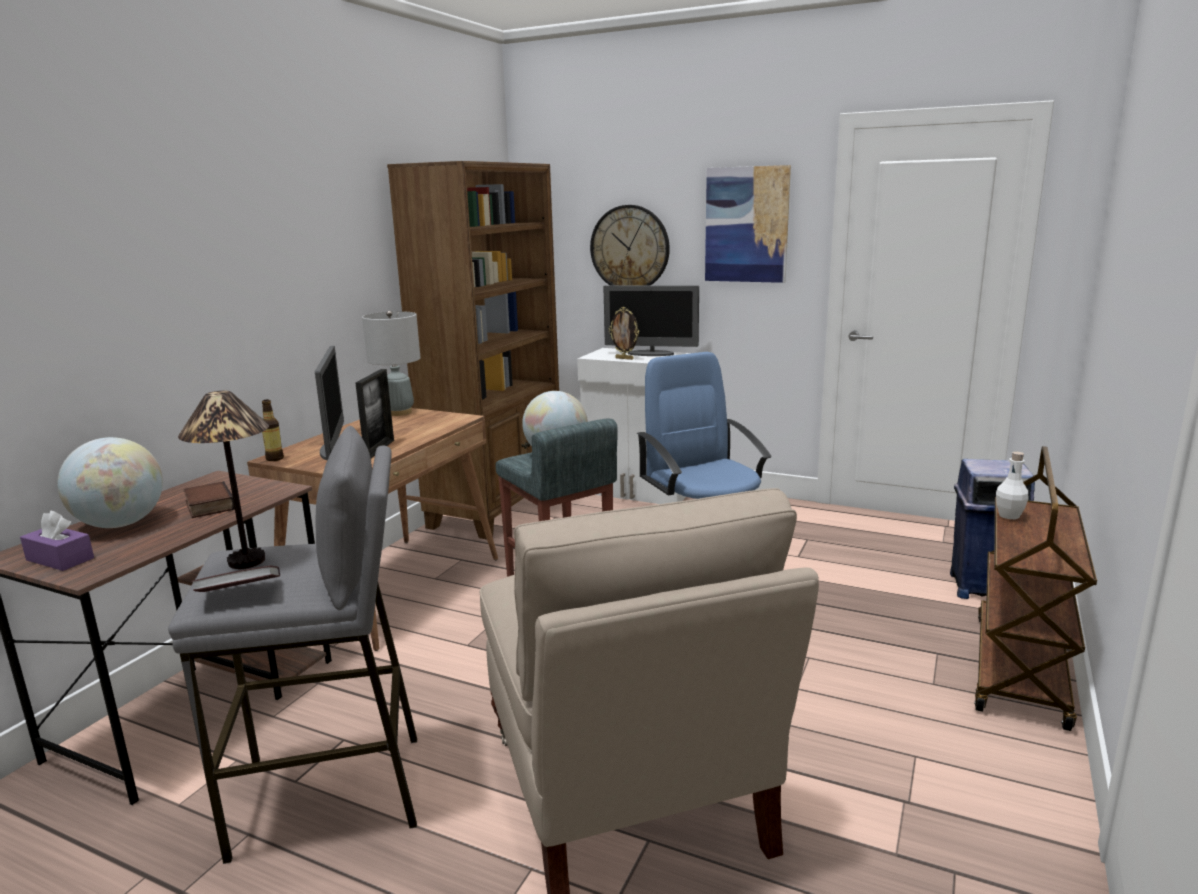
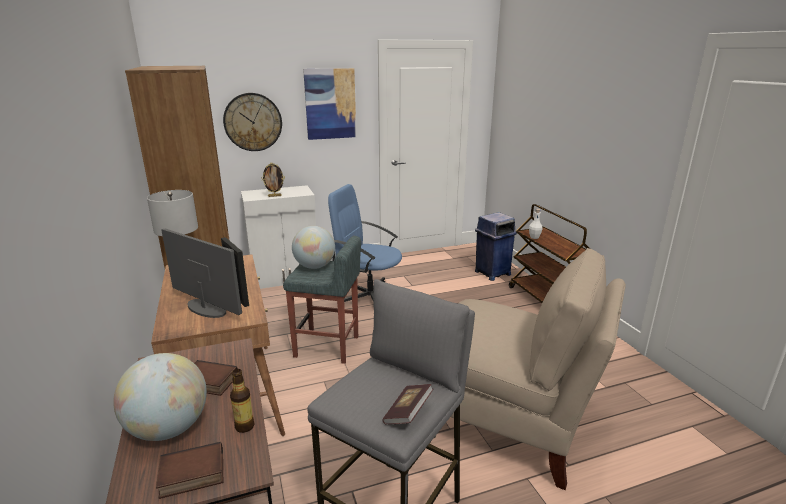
camera: 45 degrees left, 5 degrees up
(60, 559) = (191, 476): purple tissue box -> book
(246, 562) = (359, 396): table lamp -> none
(275, 459) = (172, 331): bottle -> bottle (245, 426)
(651, 354) = (283, 190): monitor -> none

